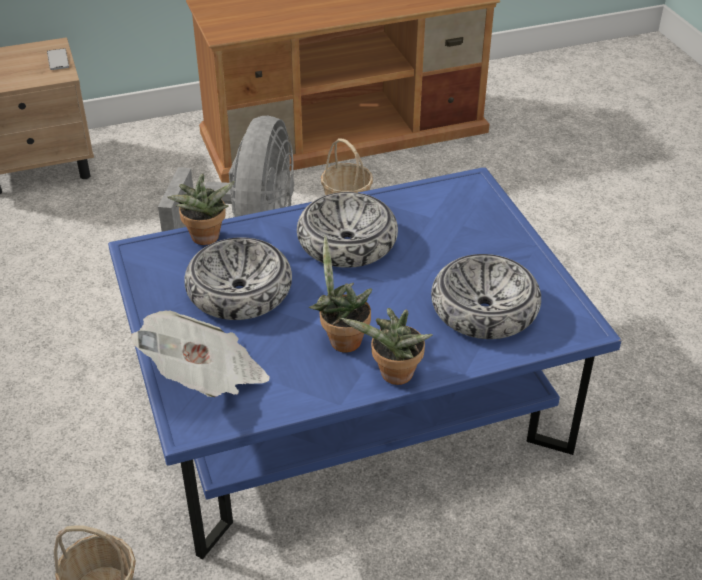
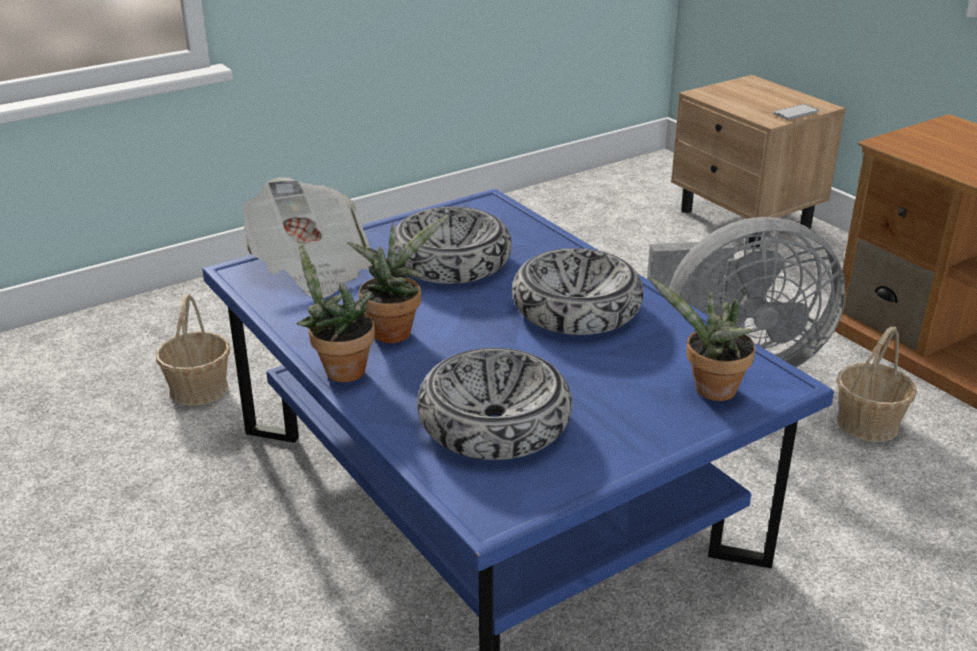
camera: 75 degrees right, 10 degrees down
(205, 240) = (526, 229): potted plant -> potted plant (709, 391)

